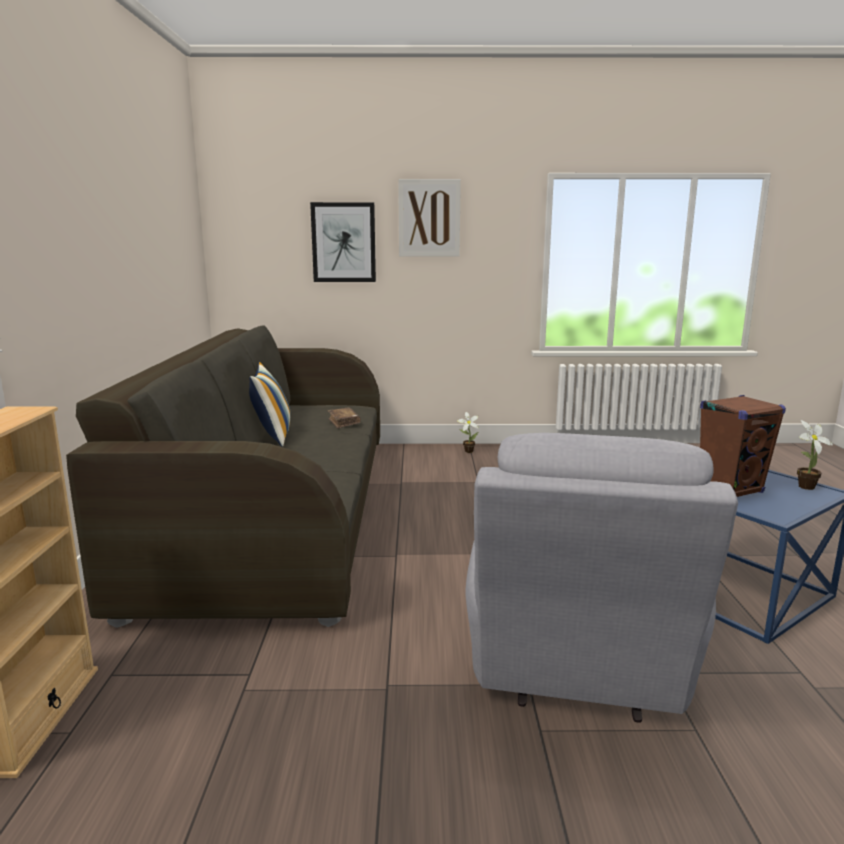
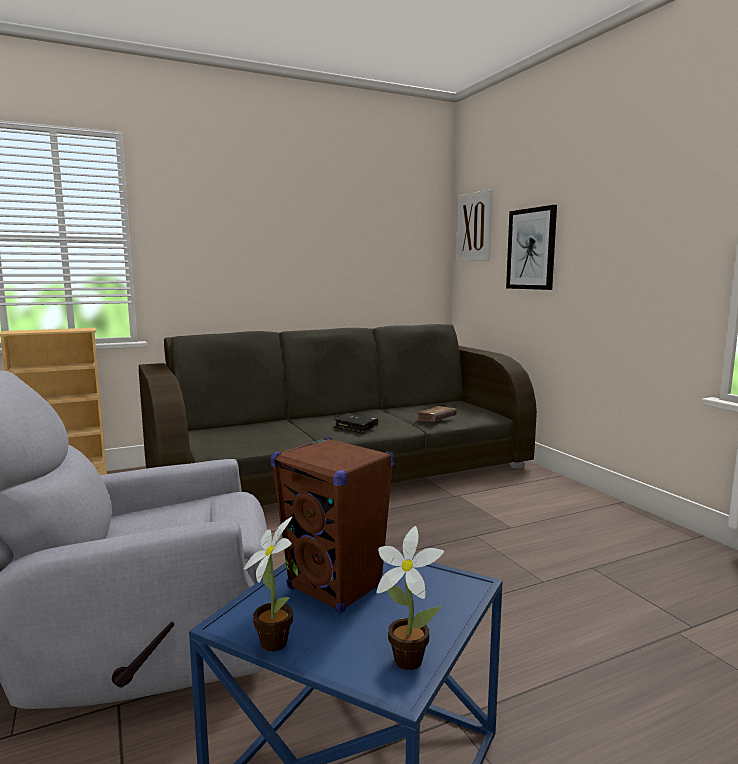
camera: 65 degrees right, 5 degrees down
(272, 436) = (372, 411): pillow -> none
(328, 450) = (355, 428): none -> black book
(429, 218) = (602, 216): picture -> picture (474, 227)
(467, 451) = (596, 505): potted plant -> potted plant (274, 640)

